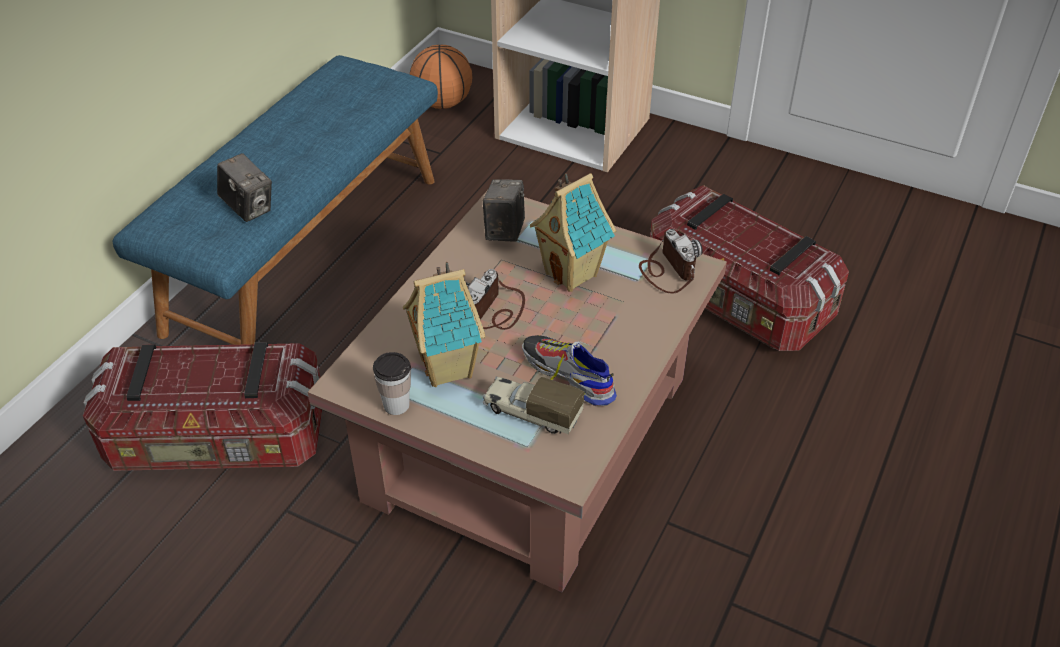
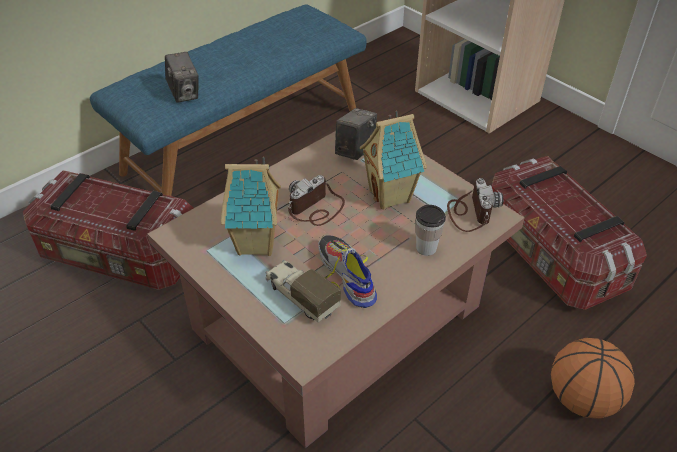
camera: 20 degrees right, 0 degrees up
(396, 405) = (203, 261): cup -> cup (426, 248)
(442, 103) = (388, 59): basketball -> basketball (582, 399)

